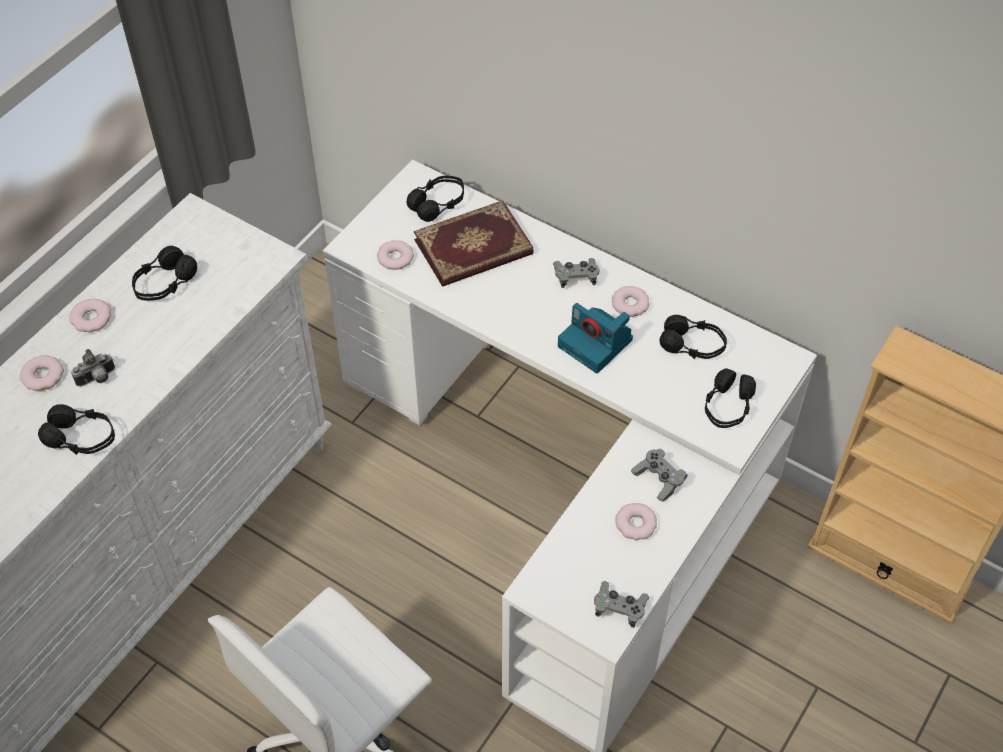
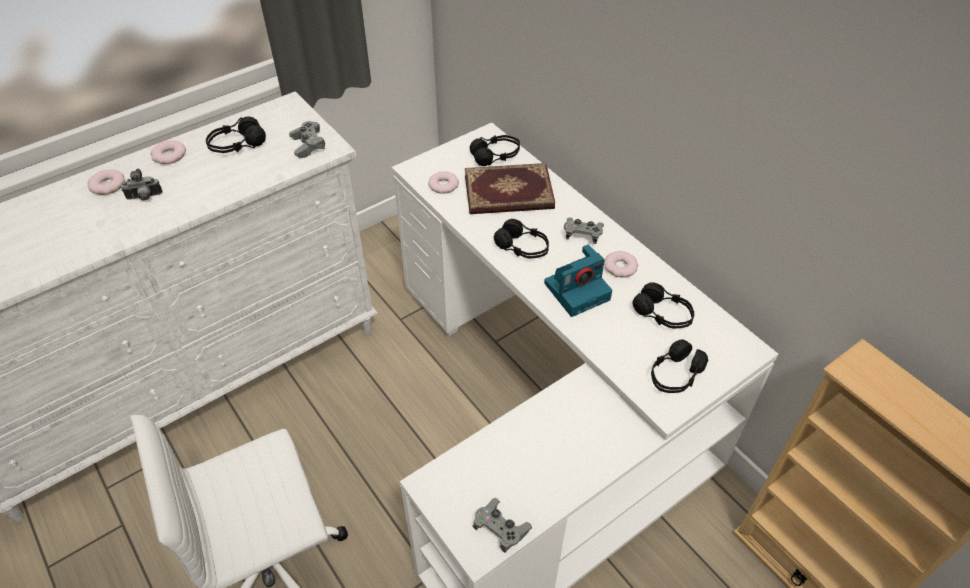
camera: 20 degrees right, 5 degrees down
(82, 438) = (103, 236): black headphones -> black headphones (522, 248)
(596, 343) = (577, 290): camera -> camera turned 90 degrees counterclockwise
(636, 524) = (550, 455): donut -> none
(659, 479) = (588, 421): grey game controller -> grey game controller (308, 145)

